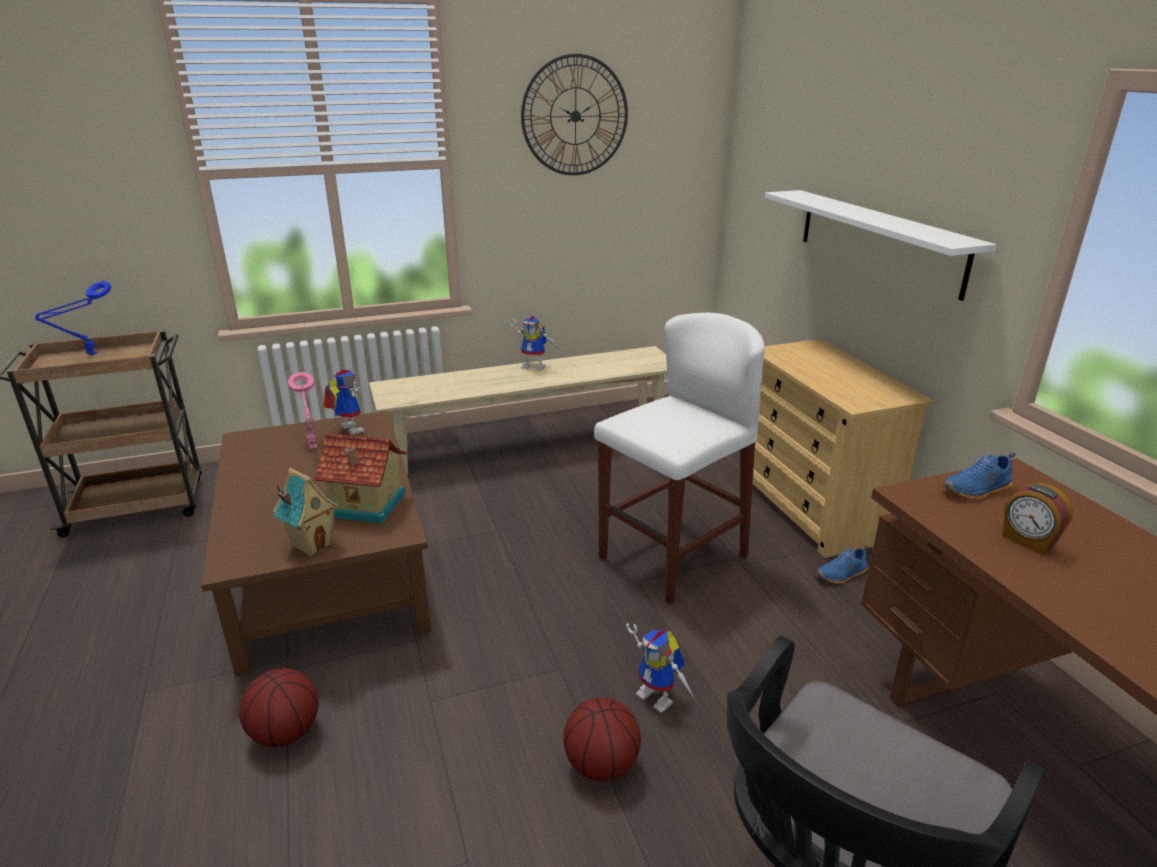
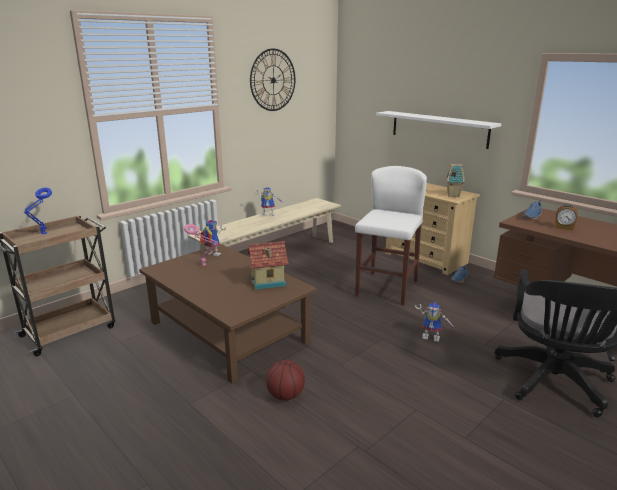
camera: 25 degrees left, 5 degrees down
(313, 544) = (264, 300): toy house -> toy house (453, 195)
(600, 764) = (433, 364): basketball -> none

